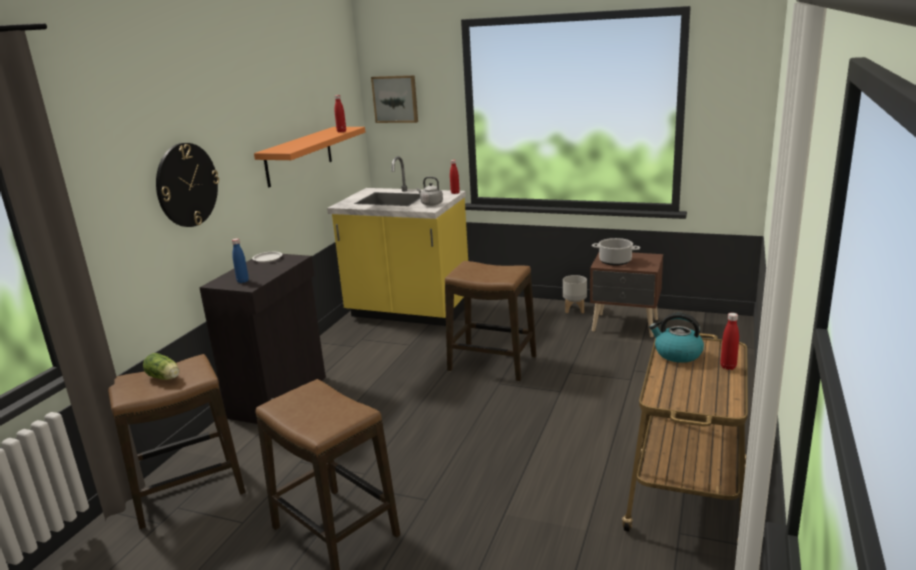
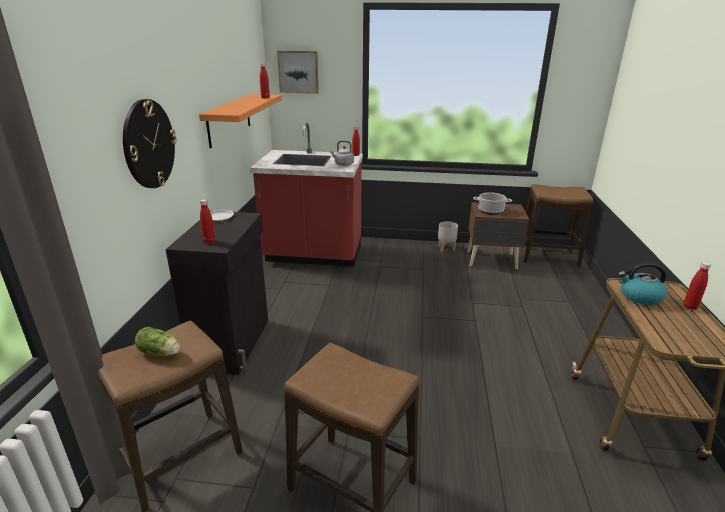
camera: 15 degrees left, 5 degrees up
(243, 281) = (209, 241): blue bottle -> red bottle
(408, 312) = (313, 255): yellow counter -> red counter
(492, 363) = (407, 298): stool -> stool (548, 256)

